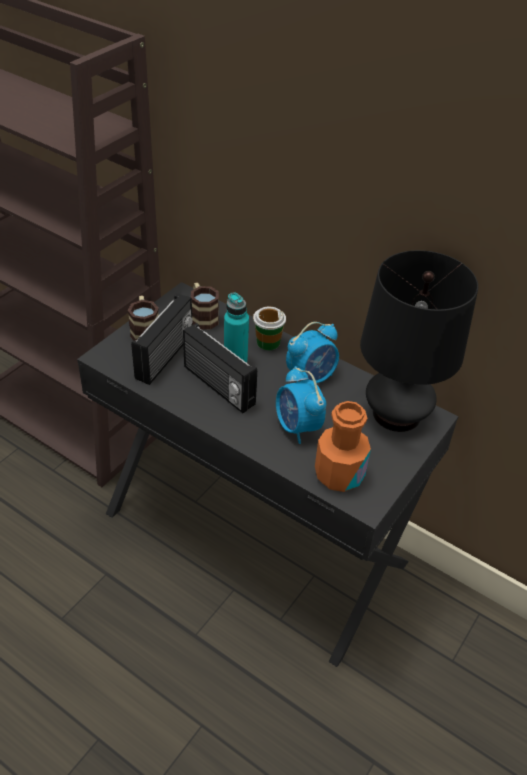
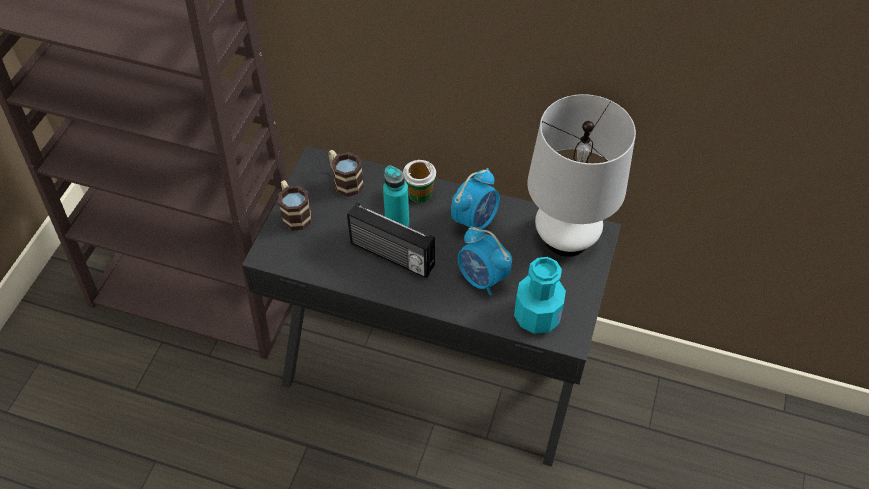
camera: 15 degrees left, 10 degrees up
(166, 356) = (328, 237): radio -> none
(339, 474) = (537, 316): orange bottle -> turquoise bottle
(396, 414) = (566, 238): black table lamp -> white table lamp

